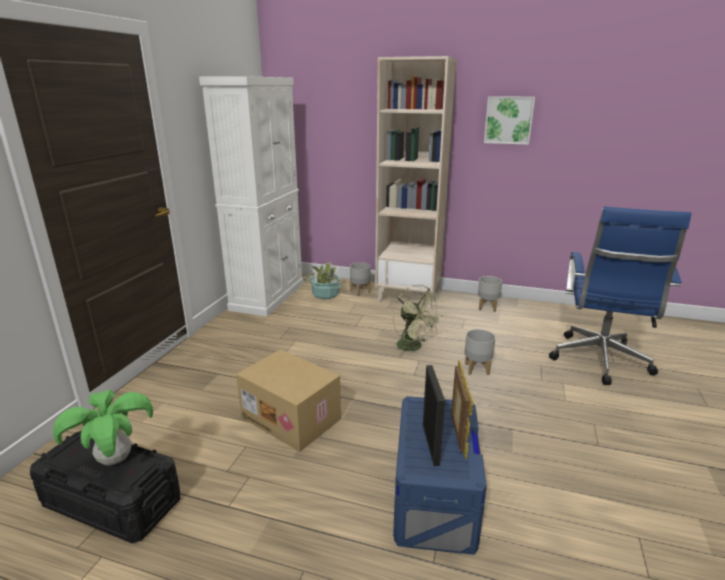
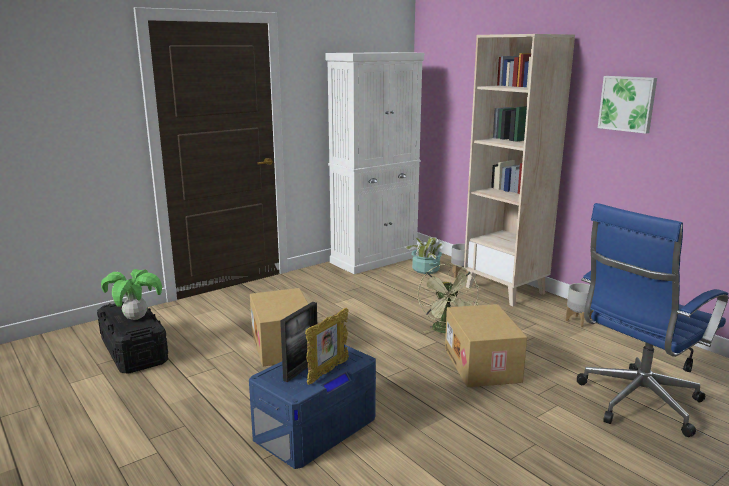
camera: 35 degrees right, 5 degrees down
(477, 369) = (483, 365): grey planter -> cardboard box

